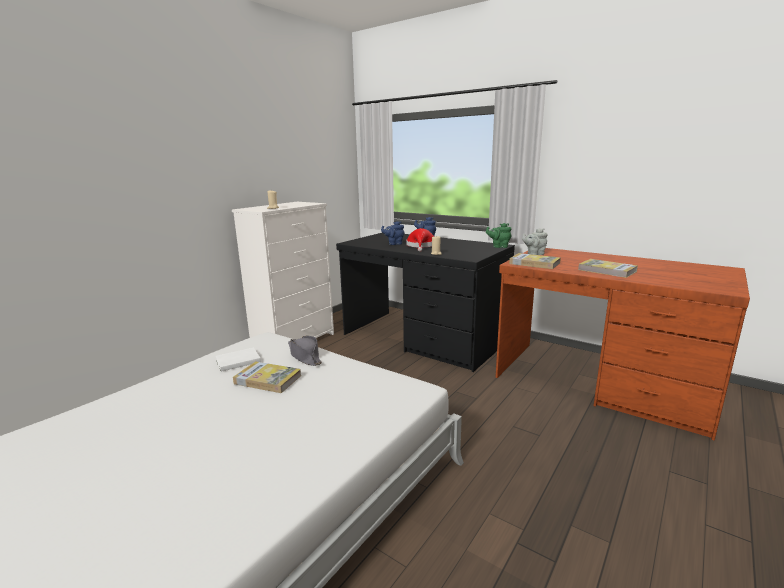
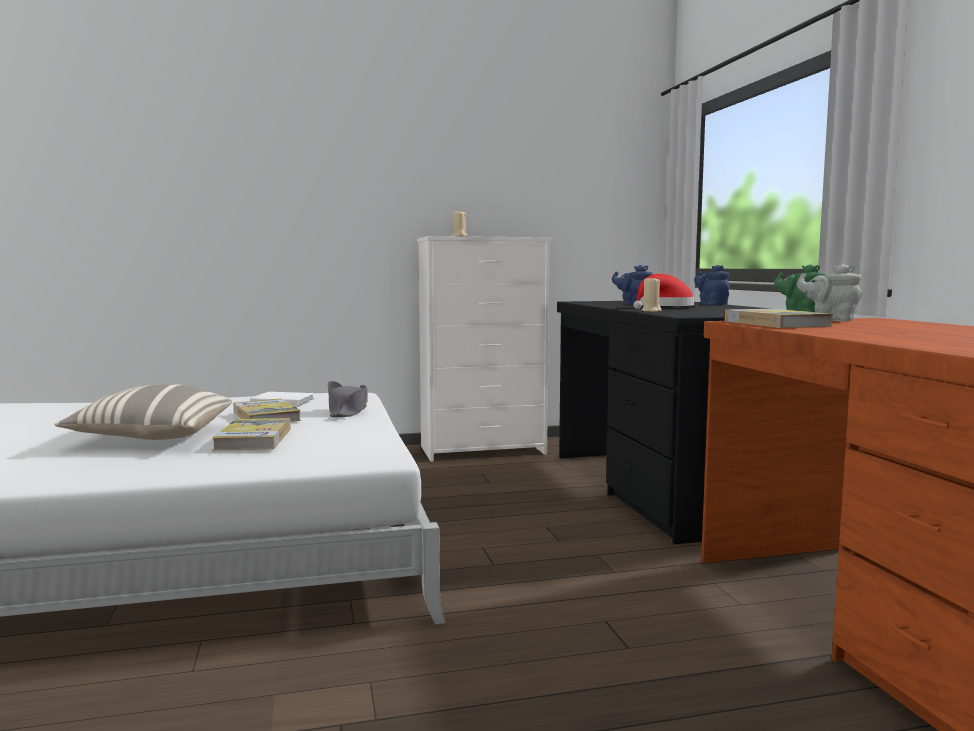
camera: 40 degrees right, 10 degrees down
(244, 431) = (152, 436): none -> pillow
(607, 270) = (893, 336): book -> book (254, 439)

